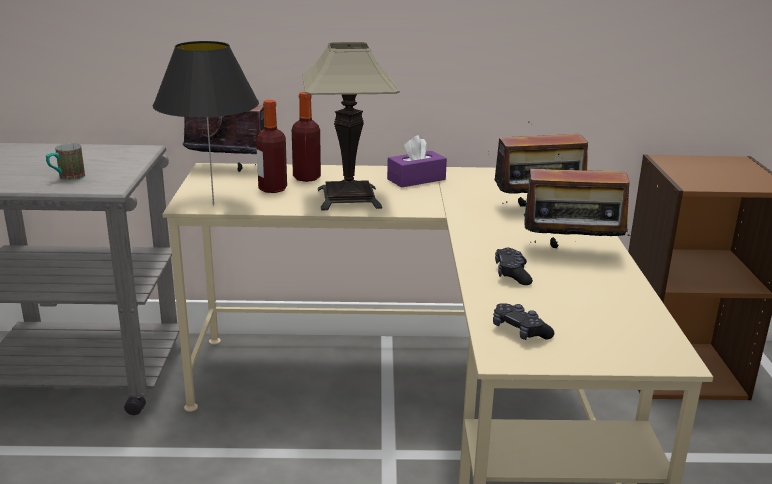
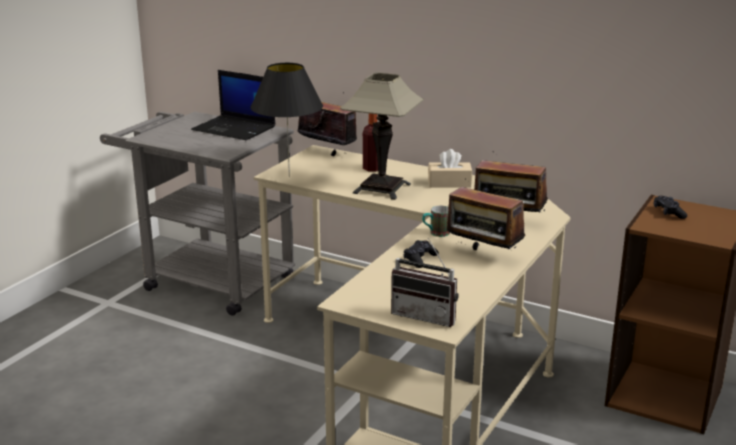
camera: 30 degrees right, 0 degrees up
(67, 178) = (209, 143): mug -> mug (435, 233)
(84, 155) = (235, 128): none -> laptop
(272, 189) = (340, 172): bottle -> none
(416, 179) = (449, 183): purple tissue box -> beige tissue box
(520, 331) = (373, 292): black game controller -> black game controller (668, 213)
(626, 346) = (427, 315): none -> radio

